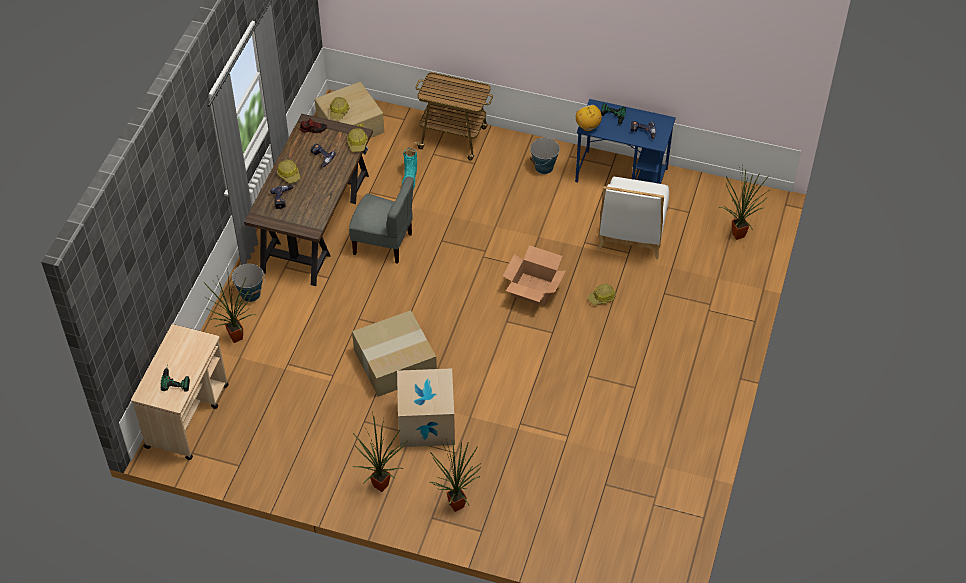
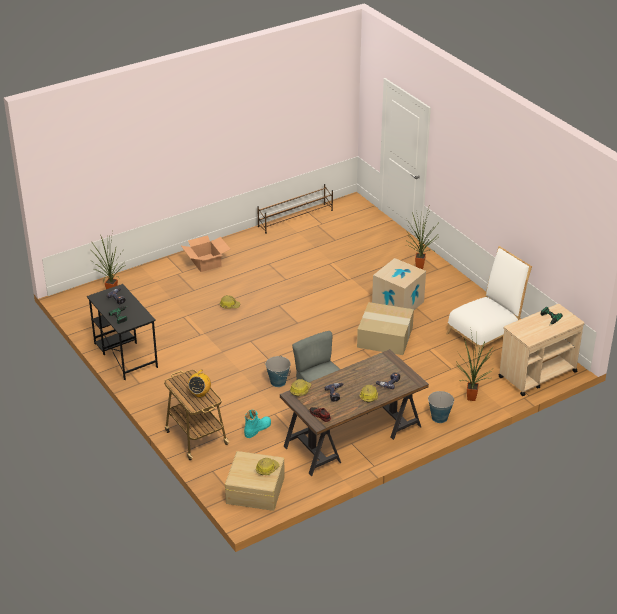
camera: 140 degrees left, 15 degrees down
(383, 484) = (449, 292): potted plant -> none
(533, 290) = (262, 328): cardboard box -> cardboard box (206, 262)
(544, 167) = (164, 386): bucket -> bucket (278, 382)
(588, 127) = (144, 318): radio -> radio (200, 393)
(622, 175) = (125, 355): blue desk -> black desk
(632, 232) = (166, 324): white chair -> white chair (485, 333)
(695, 492) = (296, 218): none -> brown shoe rack

